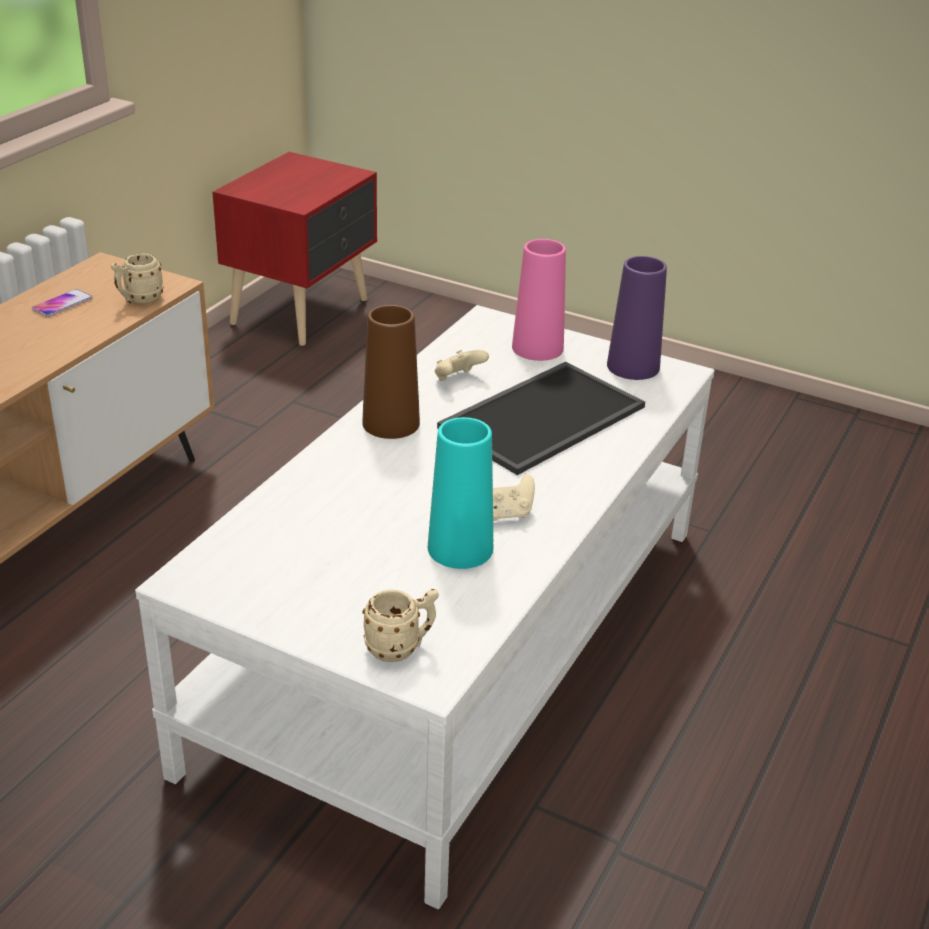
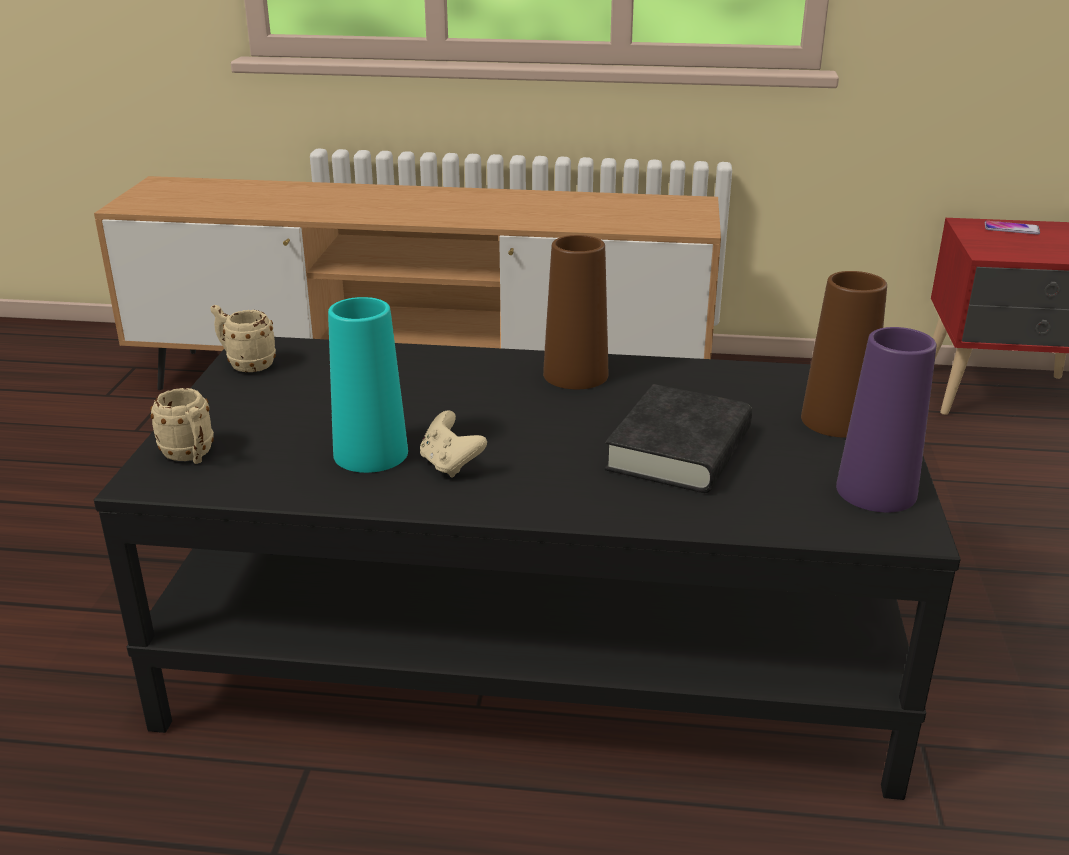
camera: 70 degrees right, 5 degrees down
(62, 304) = (610, 206): phone -> phone (1011, 229)
(139, 300) = (653, 225): beige mug -> beige mug (245, 364)
(456, 643) = (532, 646): white coffee table -> black coffee table
(458, 379) = (703, 390): beige game controller -> none
(537, 348) = (836, 420): pink vase -> brown vase
(541, 415) = (679, 450): tray -> black book

